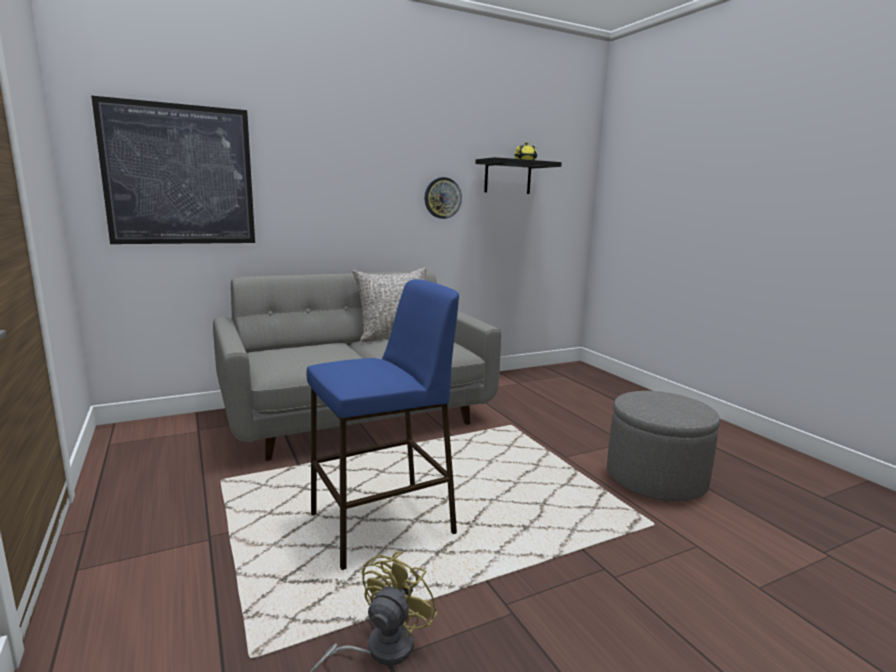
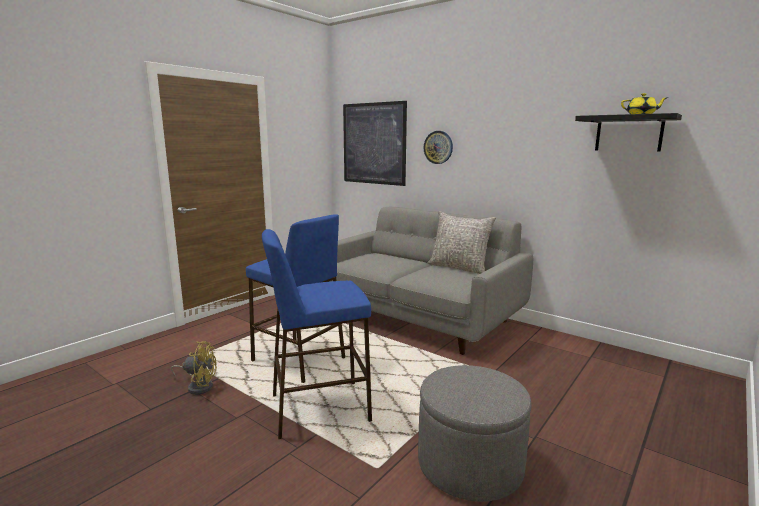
camera: 65 degrees right, 0 degrees up
(442, 198) = (546, 156): wall clock -> wall clock (438, 147)
(526, 535) = (319, 408): none -> blue stool

